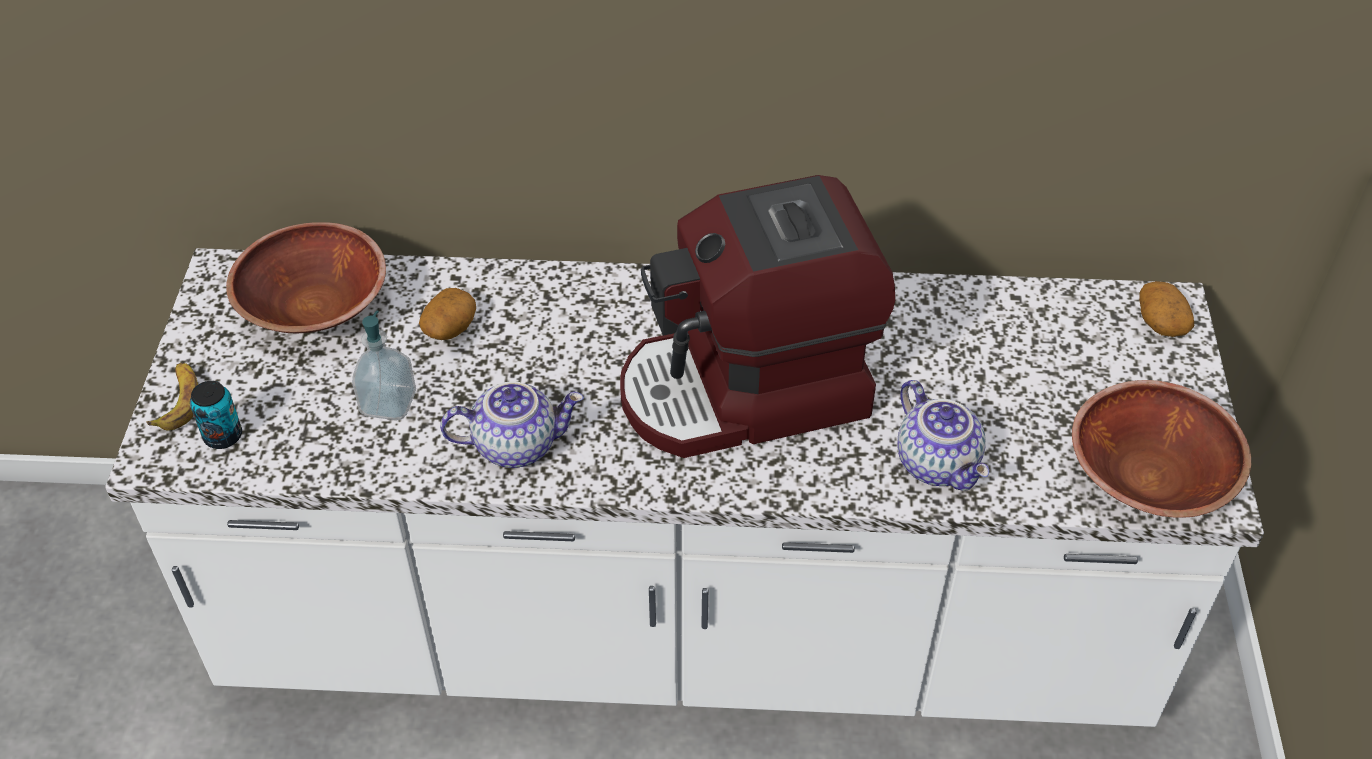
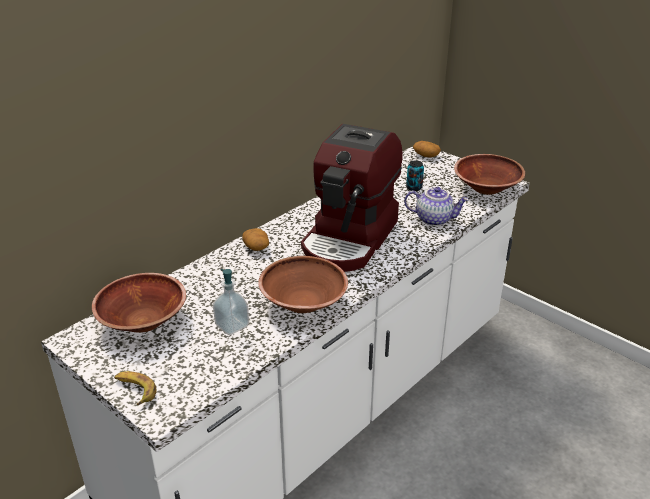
camera: 50 degrees left, 15 degrees down
(223, 436) = (180, 384): can -> can (414, 188)
(450, 327) = (213, 290): potato -> potato (256, 247)
(516, 444) = (303, 302): teapot -> brown bowl

